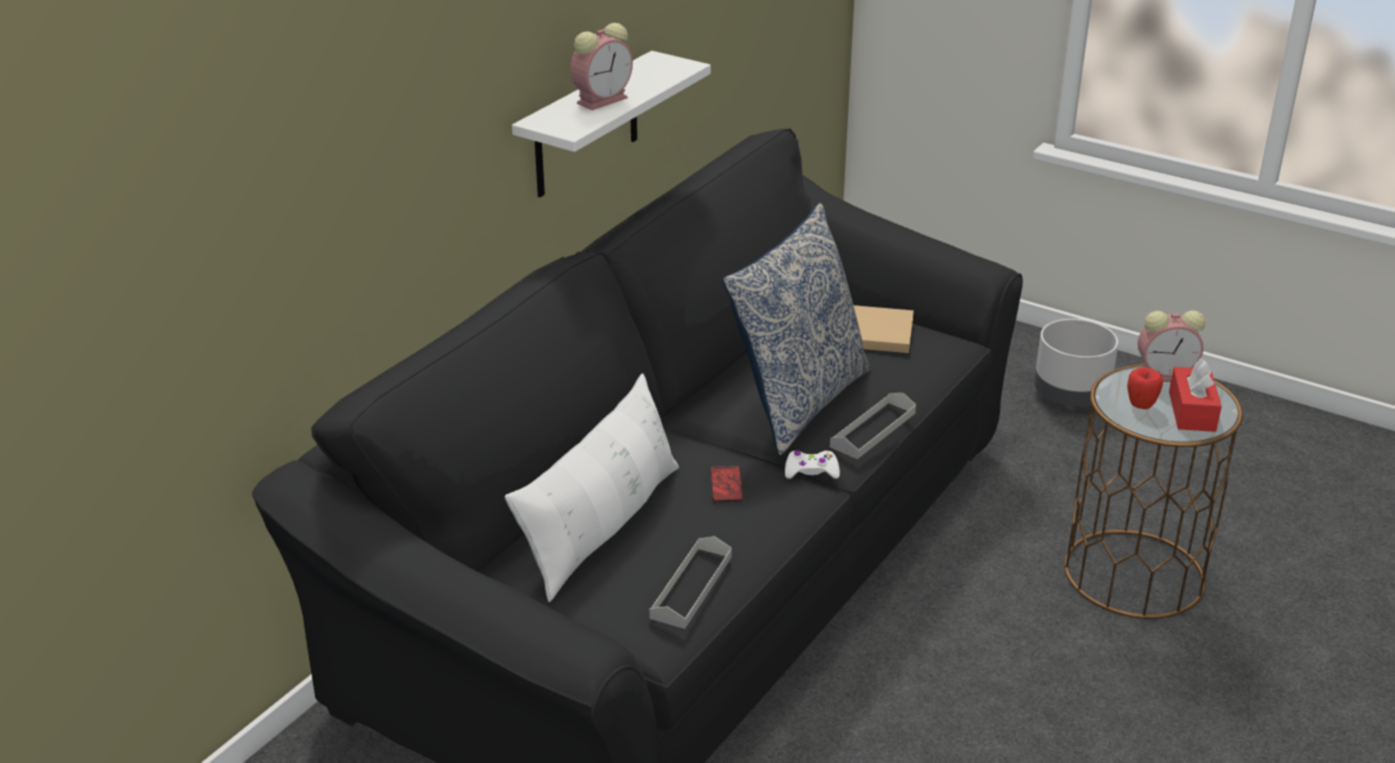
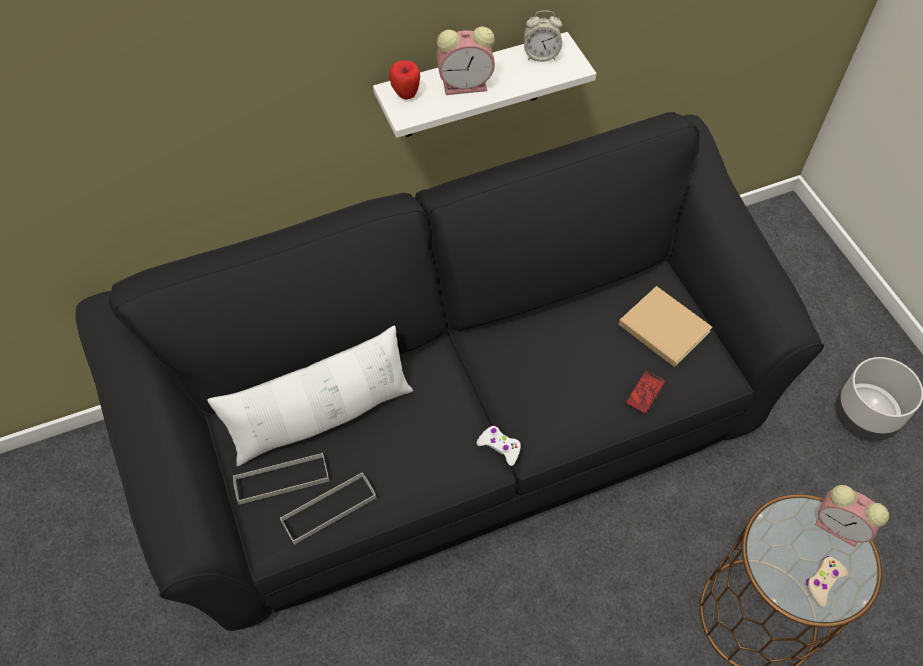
camera: 35 degrees right, 25 degrees up
(647, 67) = (541, 55): none -> alarm clock
(726, 485) = (429, 427): phone -> phone (645, 392)
(797, 401) = (548, 371): pillow -> none
(873, 430) = (578, 432): grey tray -> grey tray (282, 480)
(1141, 406) = (785, 549): apple -> apple (406, 95)
(1192, 411) = (823, 582): red tissue box -> beige game controller

